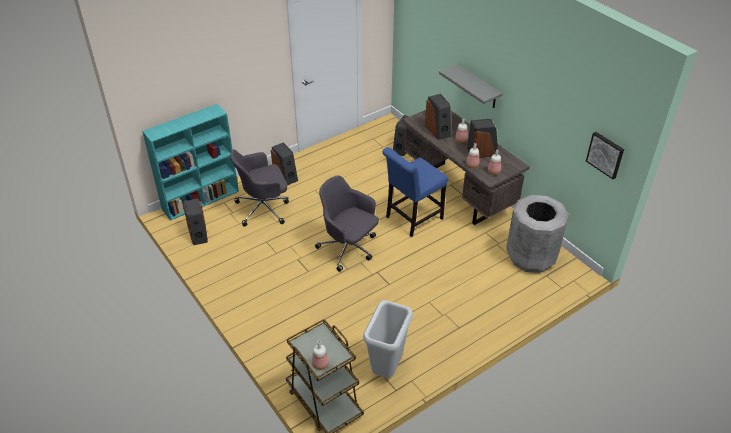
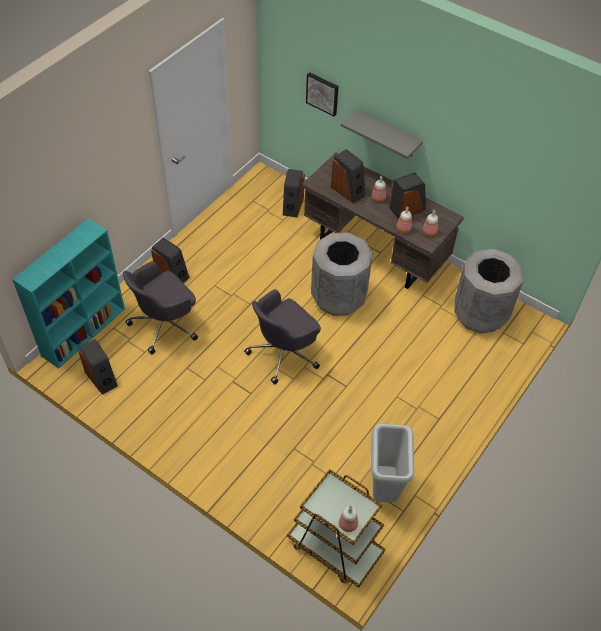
camera: 20 degrees left, 10 degrees up
(348, 248) = (284, 353): grey office chair -> grey office chair turned 60 degrees counterclockwise
(411, 219) = (338, 298): blue chair -> grey trash can
(605, 154) = (563, 202): picture -> picture (323, 93)

